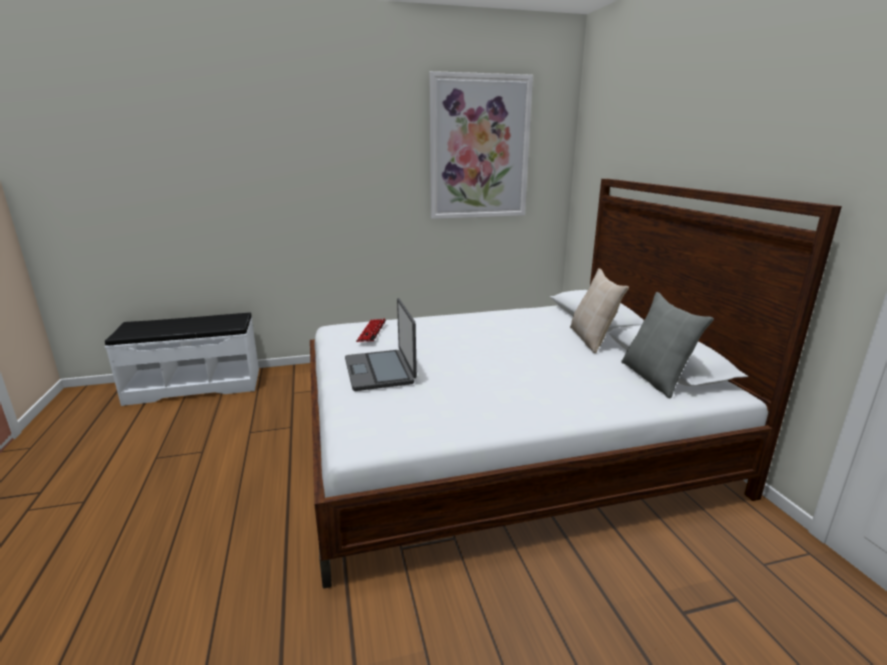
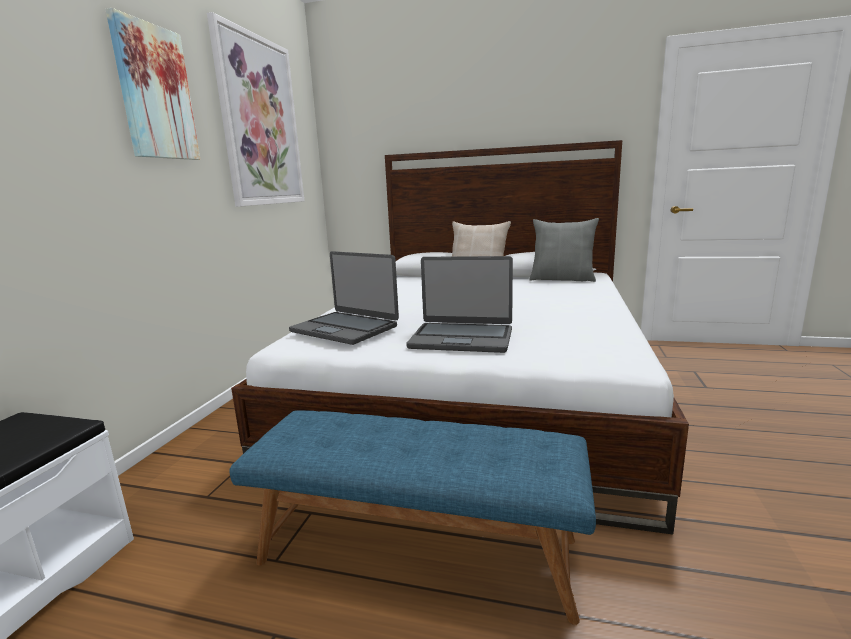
camera: 60 degrees left, 5 degrees down
(270, 472) = (418, 549): none -> blue bench
(366, 143) = (155, 93): none -> picture
(371, 331) = (345, 328): keyboard -> laptop

